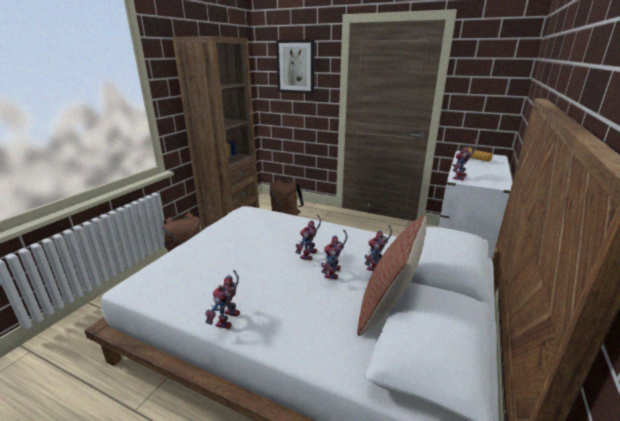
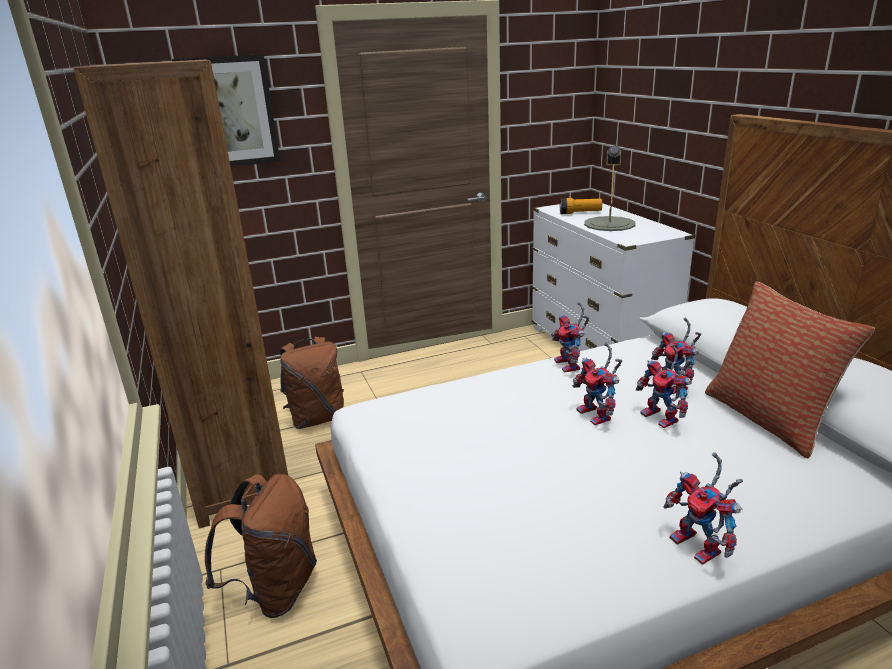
camera: 45 degrees left, 0 degrees up
(460, 178) = (624, 238): toy robot -> toy robot (570, 366)
(474, 169) = (609, 224): none -> grey table lamp

